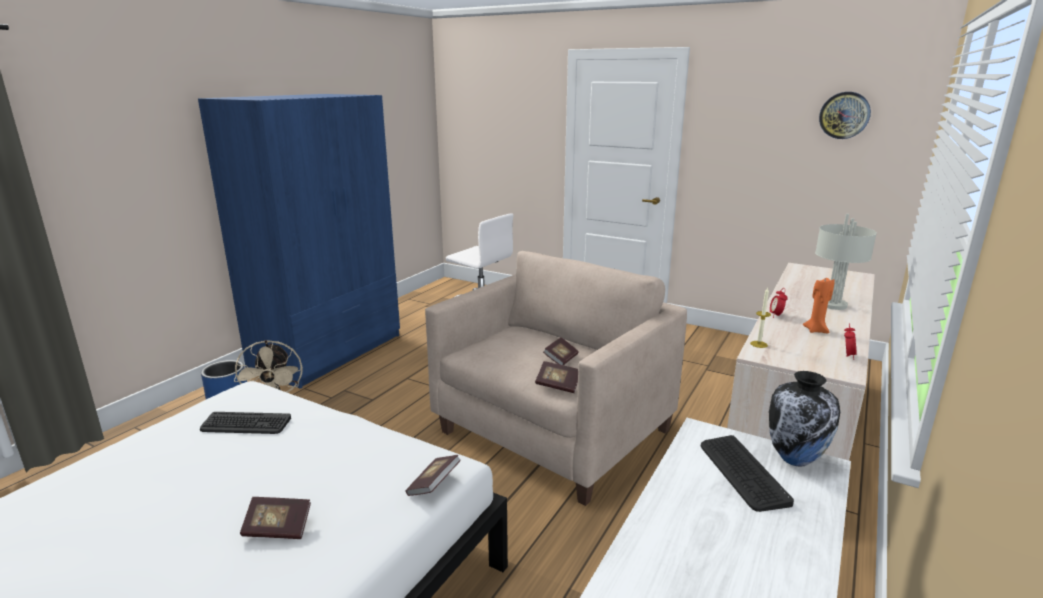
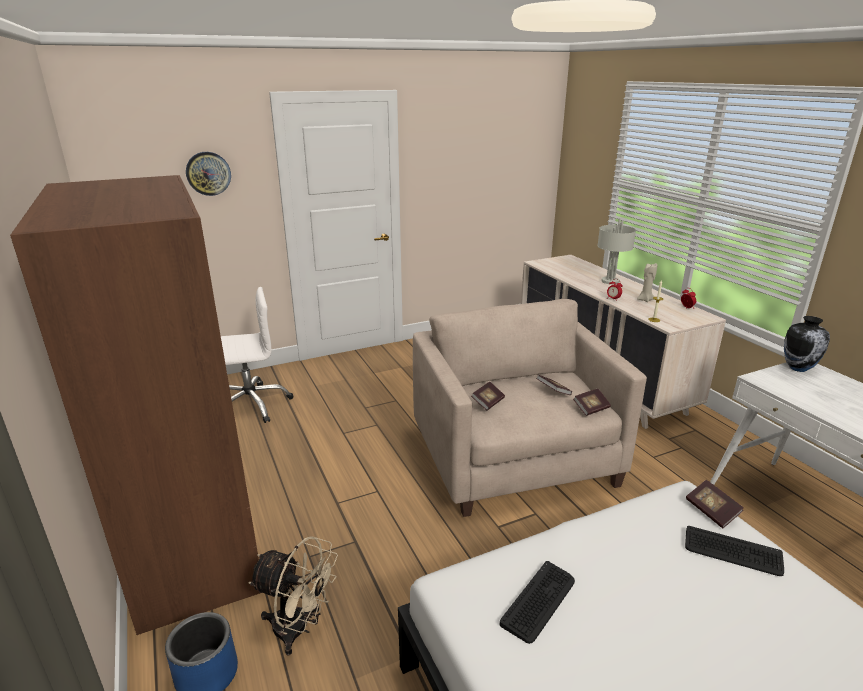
camera: 55 degrees left, 5 degrees up
(278, 528) = (749, 614): book -> book (488, 402)
(329, 352) = (194, 540): blue wardrobe -> brown wardrobe
(742, 473) = (810, 386): keyboard -> keyboard (732, 552)
(816, 330) = (645, 300): orange candle -> beige candle
(844, 115) = (512, 143): wall clock -> wall clock (208, 173)

